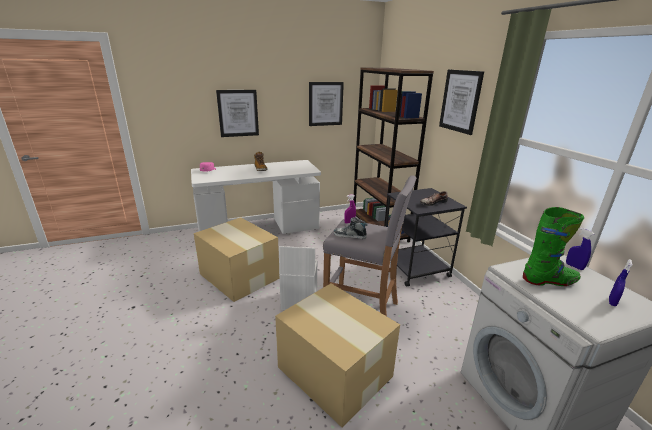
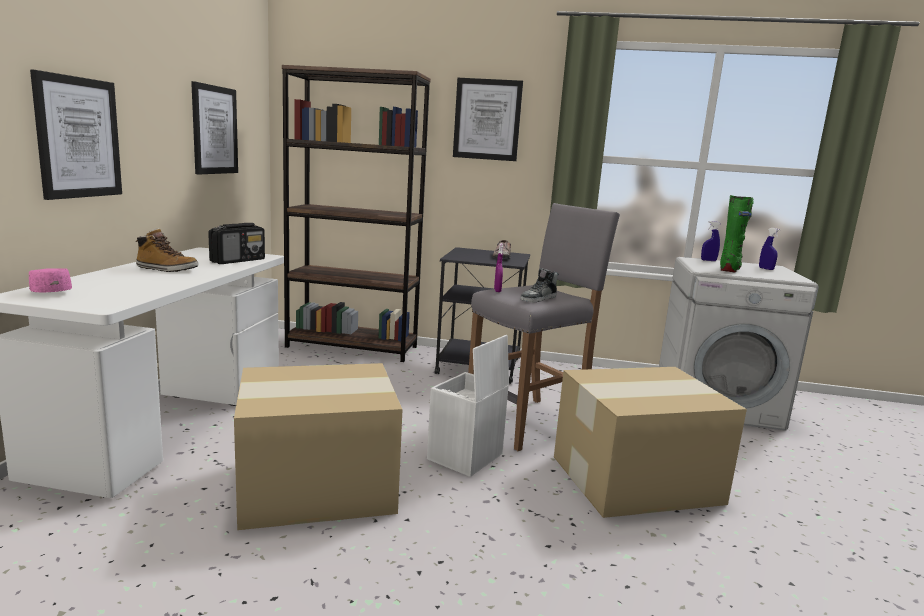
camera: 60 degrees left, 10 degrees down
(295, 170) = (238, 260): none -> radio

